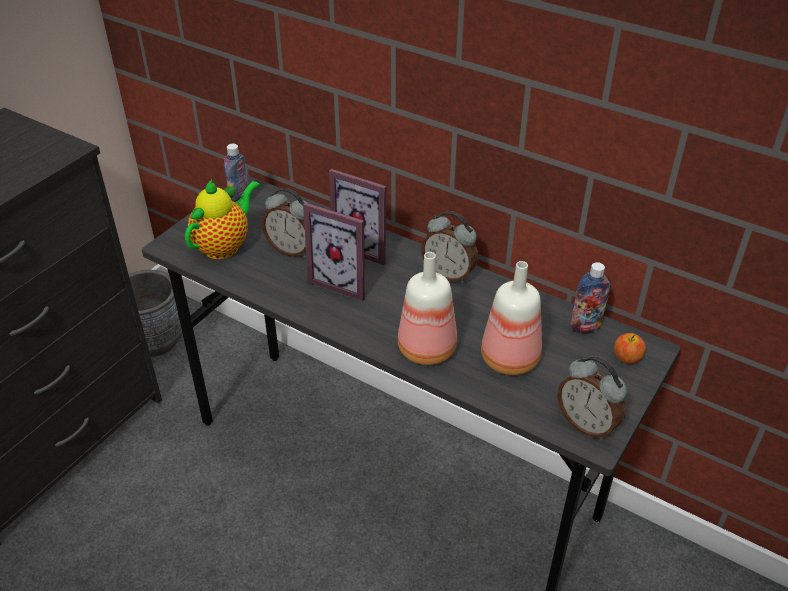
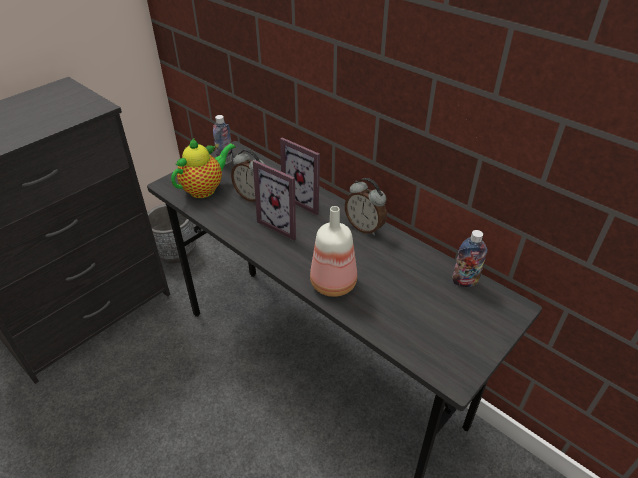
camera: 10 degrees right, 0 degrees up
(511, 360) = (398, 301): bottle -> none
(587, 424) = (450, 363): alarm clock -> none
(627, 358) = (494, 311): apple -> none

